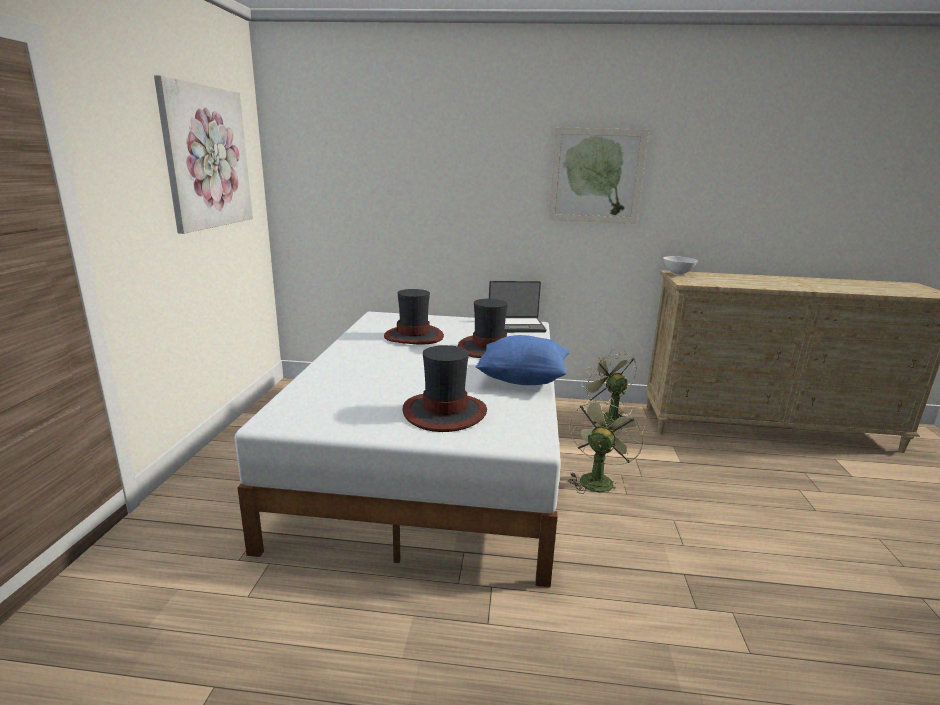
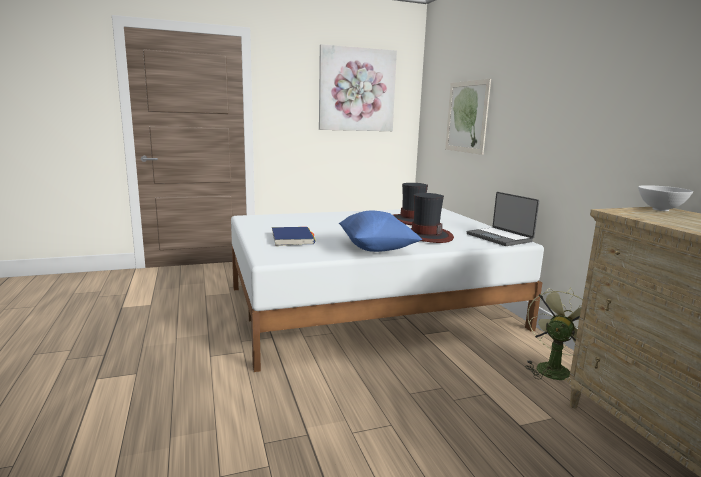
camera: 65 degrees right, 5 degrees down
(444, 412) = (292, 239): hat -> blue book
(596, 176) = (608, 86): picture -> picture (466, 117)
(597, 479) = (417, 375): green fan -> none

